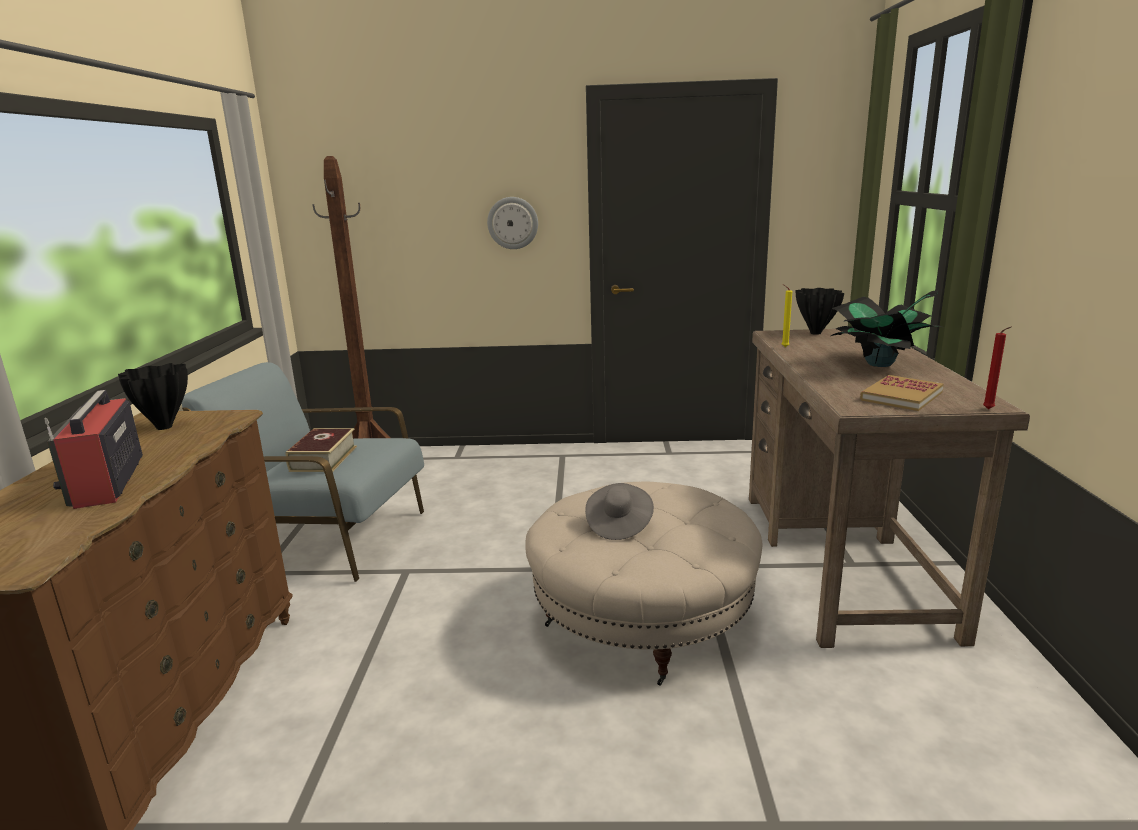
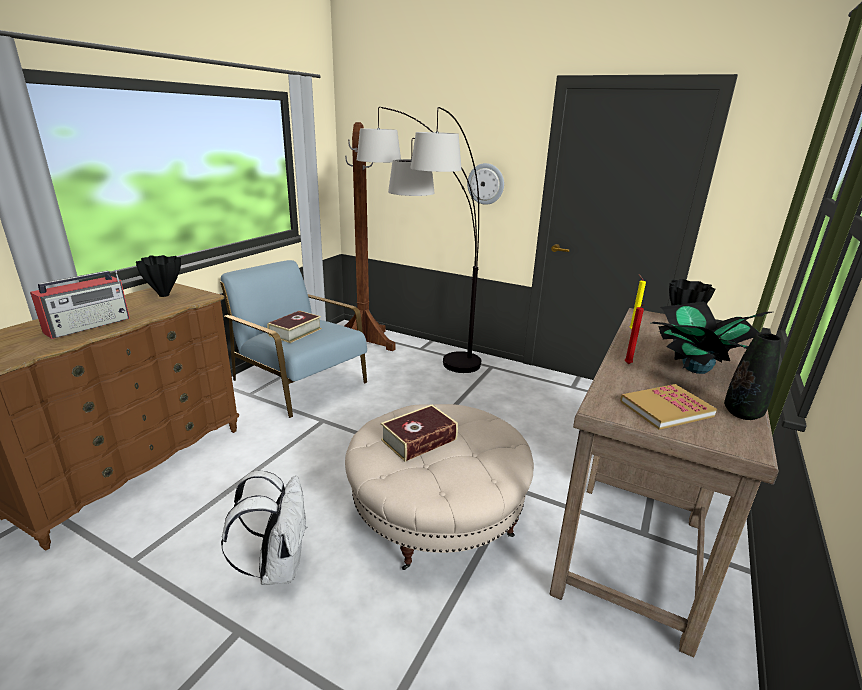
camera: 25 degrees right, 5 degrees up
(107, 482) = (89, 325): radio -> radio turned 150 degrees counterclockwise
(491, 486) = (424, 377): none -> floor lamp
(510, 743) = (278, 566): none -> white backpack
(618, 525) = (419, 440): grey hat -> book
(957, 385) = (742, 413): none -> black vase
(989, 409) = (737, 451): red candle -> red candle (628, 364)

